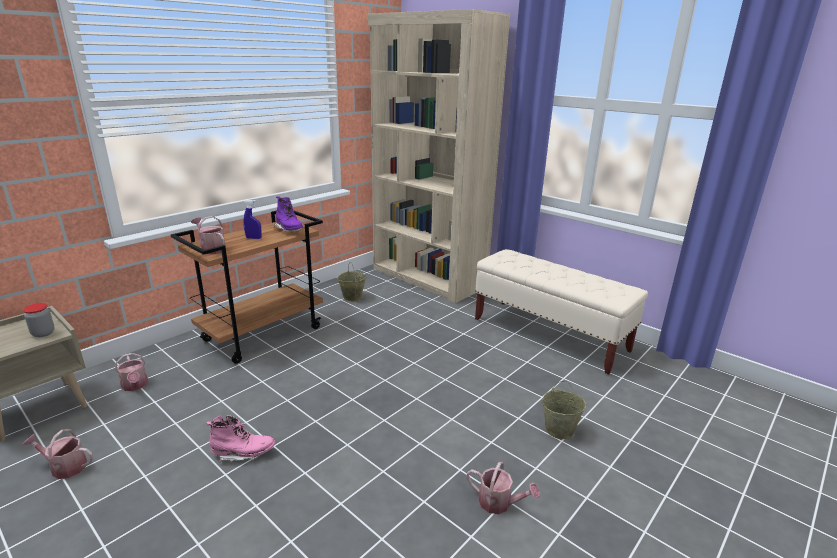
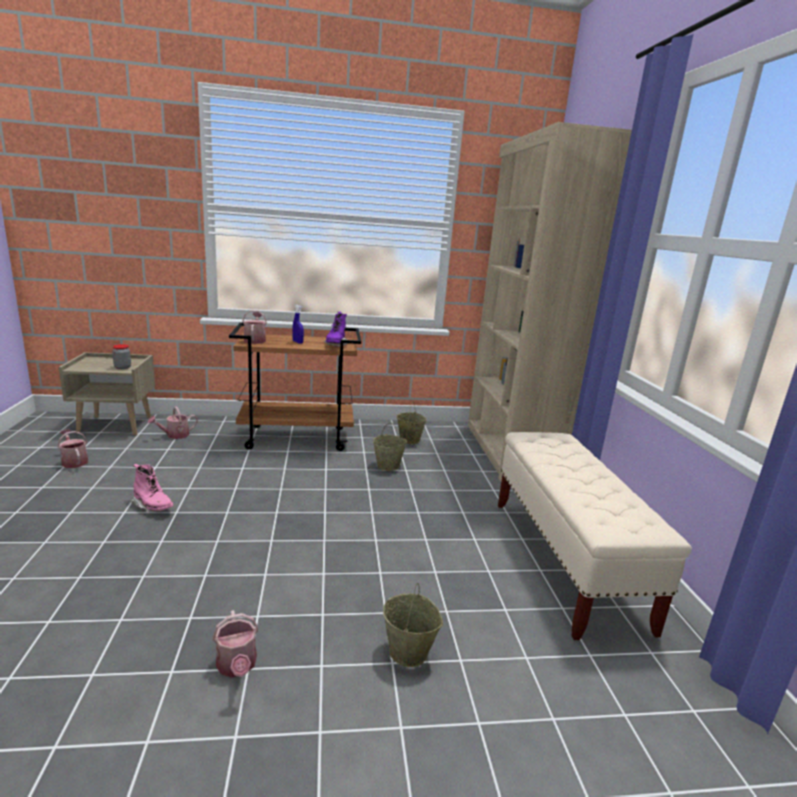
camera: 40 degrees right, 5 degrees down
(135, 386) = (174, 435): watering can -> watering can turned 45 degrees clockwise
(370, 324) = (388, 466): none -> beige bucket

